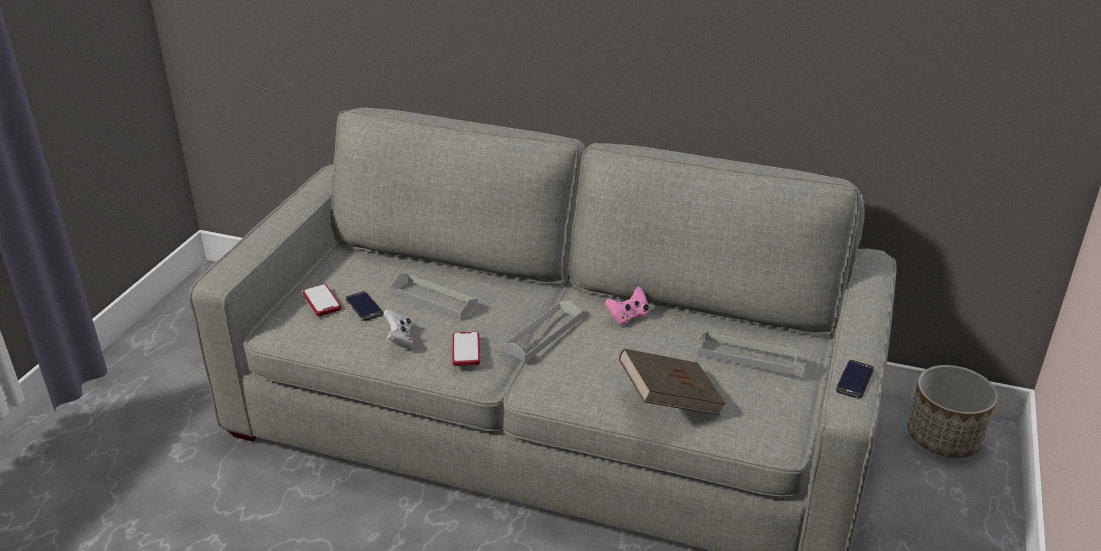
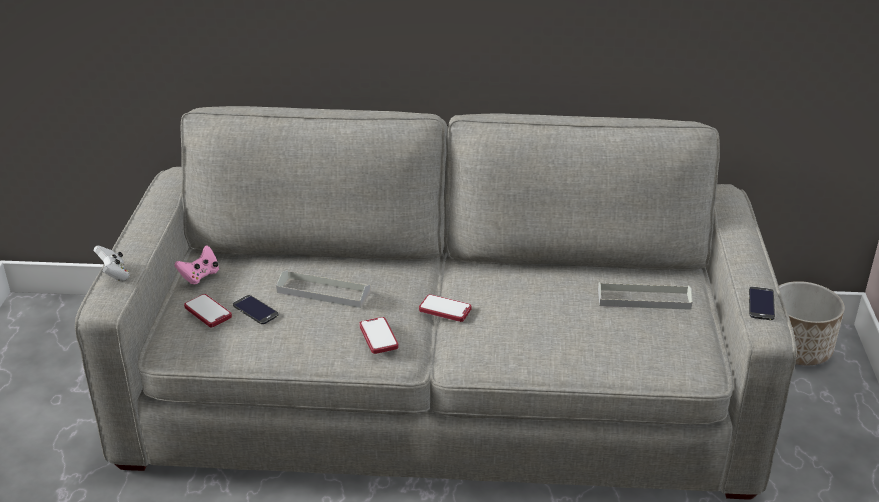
camera: 15 degrees left, 0 degrees up
(399, 340) = (308, 338): white game controller -> white game controller (114, 274)
(543, 334) = (445, 309): grey tray -> phone
(628, 317) = (519, 280): pink game controller -> pink game controller (200, 276)
(669, 400) = (592, 351): brown book -> none

